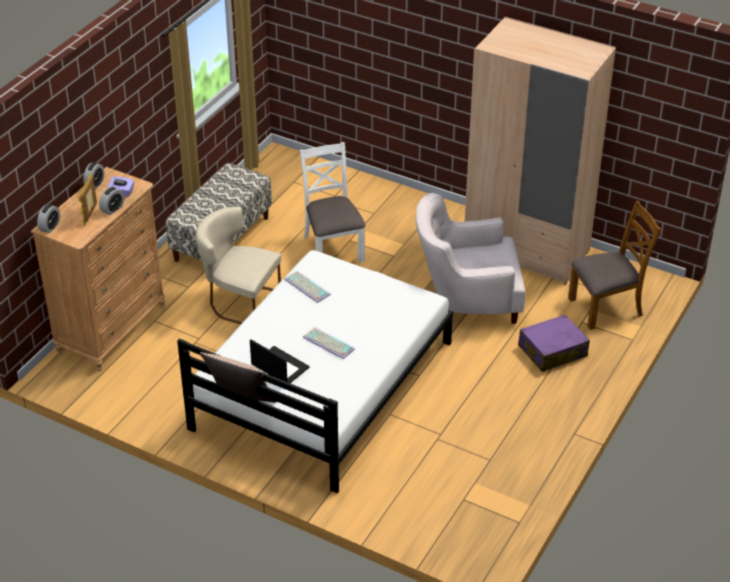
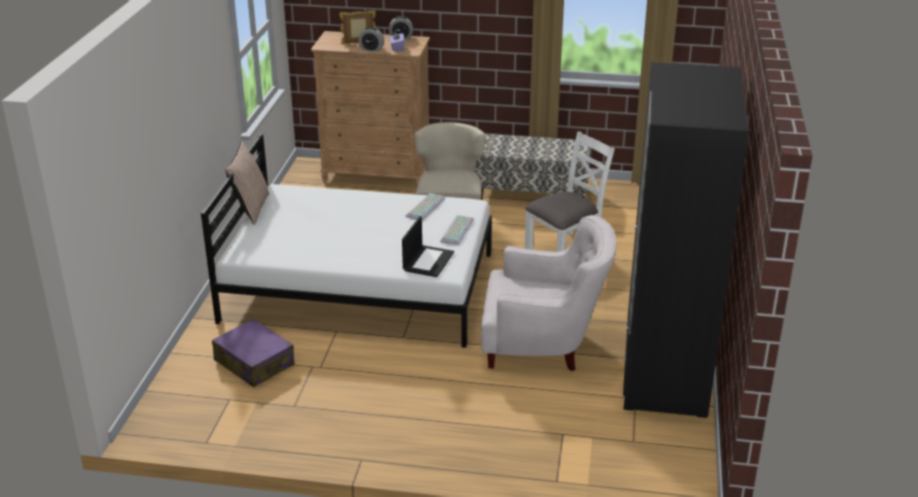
camera: 70 degrees right, 10 degrees down
(50, 227) = (333, 35): alarm clock -> none
(279, 366) = (302, 215): laptop -> laptop (428, 261)
(327, 343) = (347, 232): keyboard -> keyboard (456, 230)
(467, 300) = (543, 345): white armchair -> white armchair turned 120 degrees clockwise
(526, 250) = (664, 369): beige wardrobe -> black wardrobe
(552, 351) = (494, 419): purple suitcase -> purple suitcase (254, 363)
(606, 307) = (605, 449): brown chair -> none

